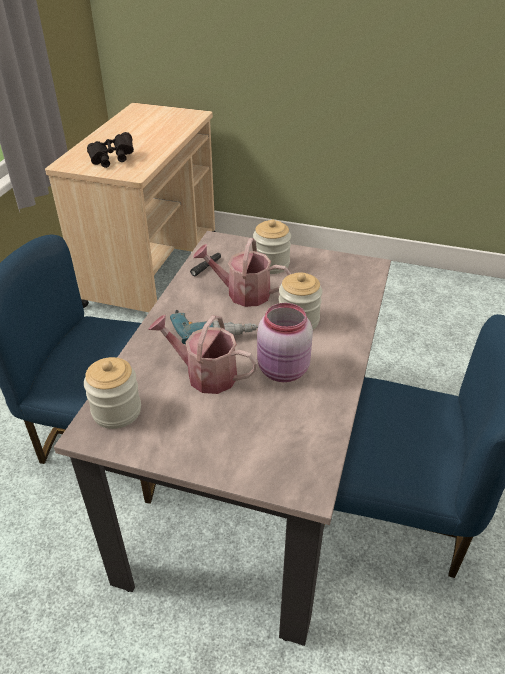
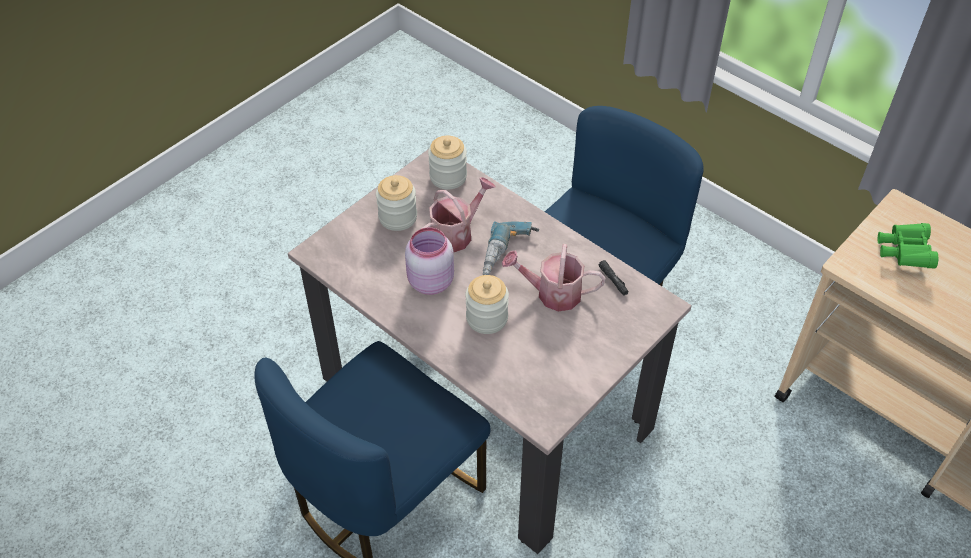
camera: 115 degrees right, 10 degrees up
(112, 160) = (903, 253): black binoculars -> green binoculars
(242, 293) = (552, 293): watering can -> watering can turned 120 degrees counterclockwise
(271, 264) = (592, 335): jar -> jar (398, 217)

